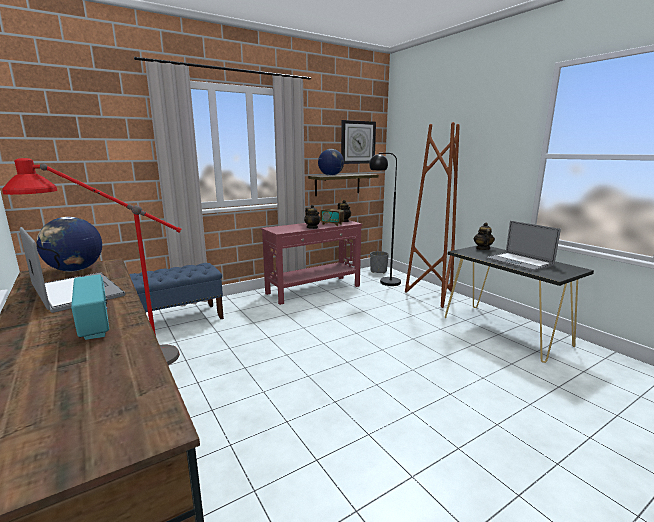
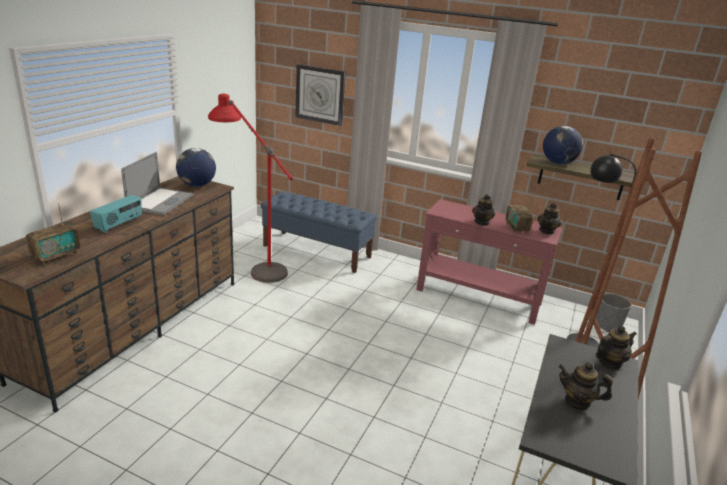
camera: 55 degrees right, 10 degrees up
(116, 388) = (56, 256): none -> radio
(358, 142) = (637, 124): wall clock -> wall clock (320, 94)
(519, 262) = (577, 402): laptop -> teapot

